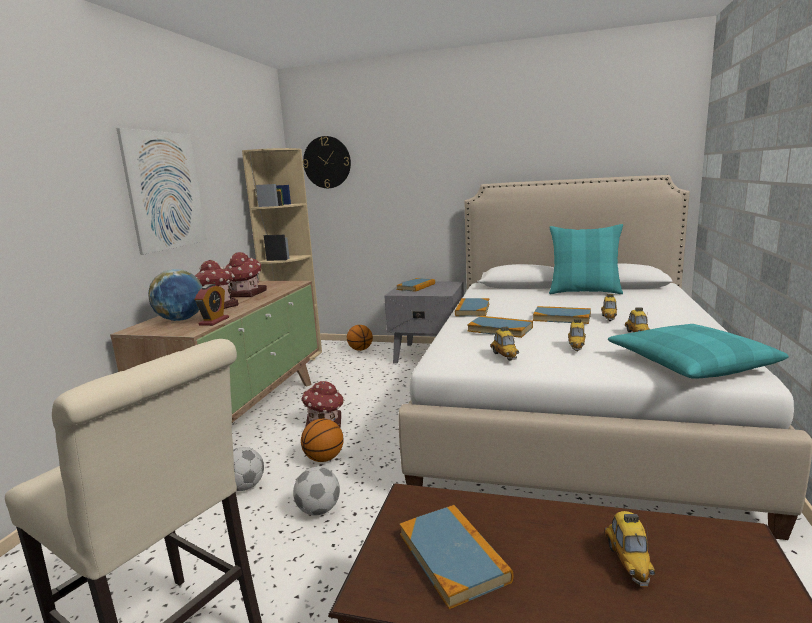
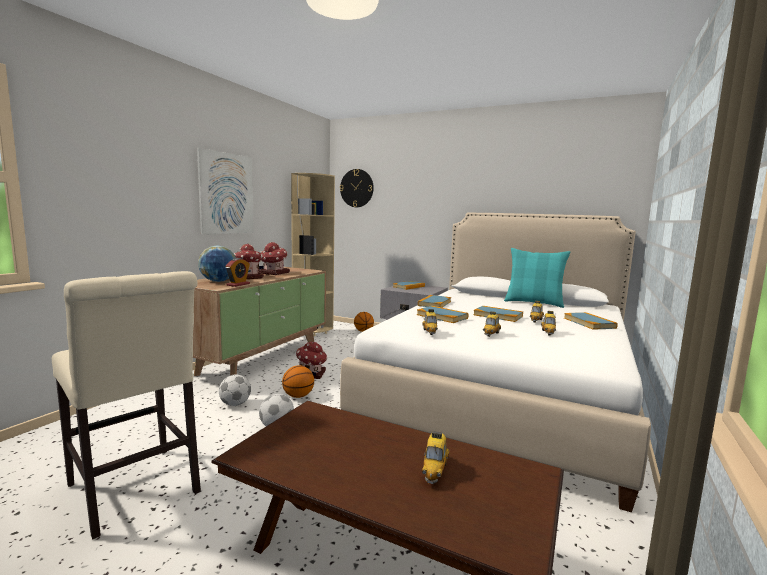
camera: 10 degrees right, 5 degrees down
(453, 556) = (313, 445): book -> book (589, 323)
(690, 364) = (571, 355): turquoise pillow -> none

